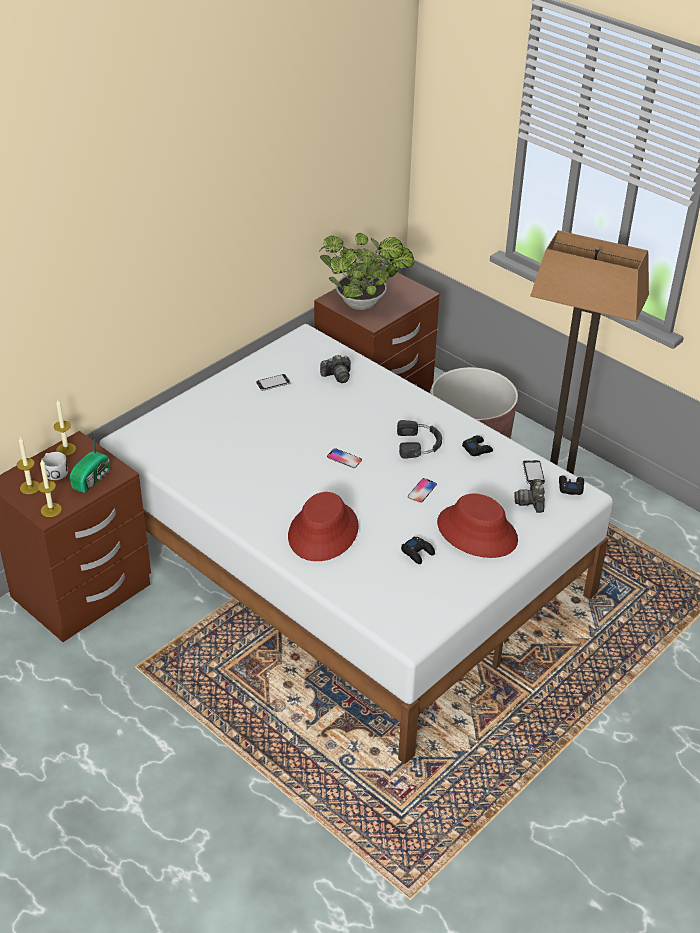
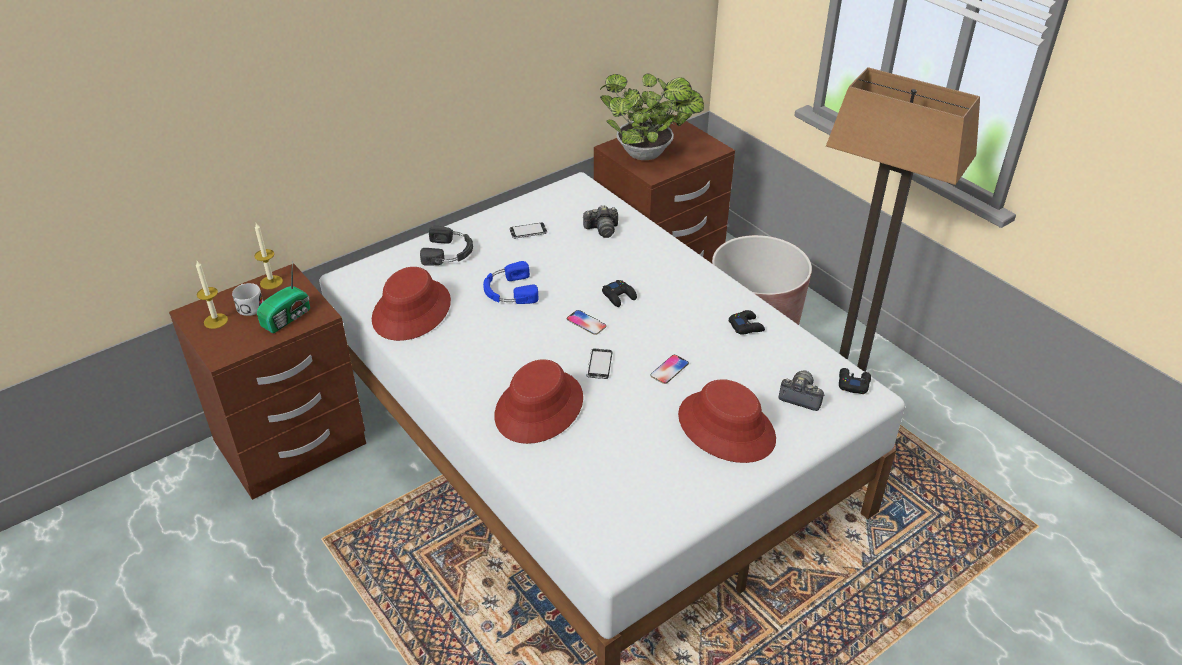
camera: 10 degrees right, 0 degrees up
(51, 510) = (228, 349): candle -> none
(192, 462) = (412, 311): none -> red hat
(271, 437) = (509, 291): none -> blue headphones
(418, 553) = (647, 446): black game controller -> black game controller (619, 296)
(419, 444) = (679, 314): black headphones -> black headphones (449, 252)
(531, 502) = (800, 397): camera -> camera turned 105 degrees clockwise
(533, 473) = (809, 361): phone -> phone (599, 365)

